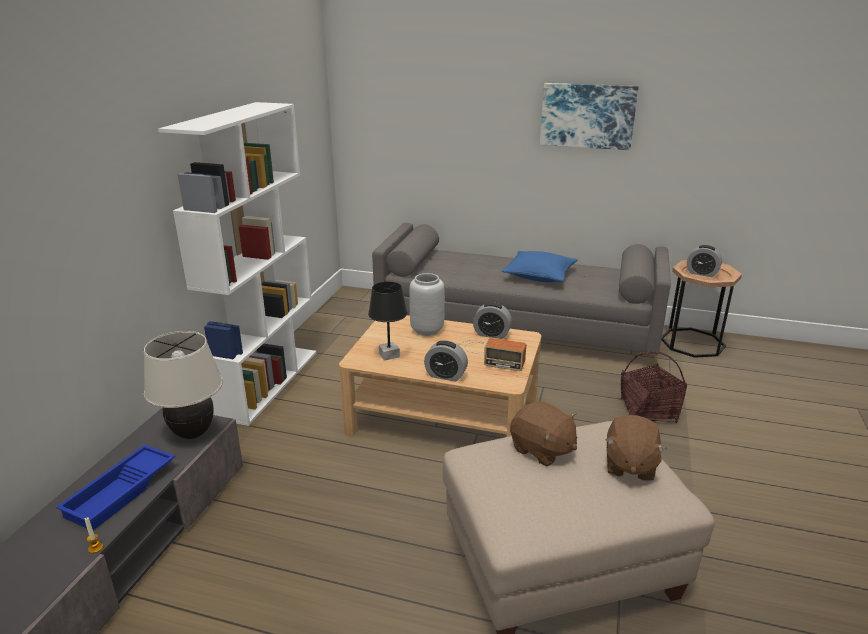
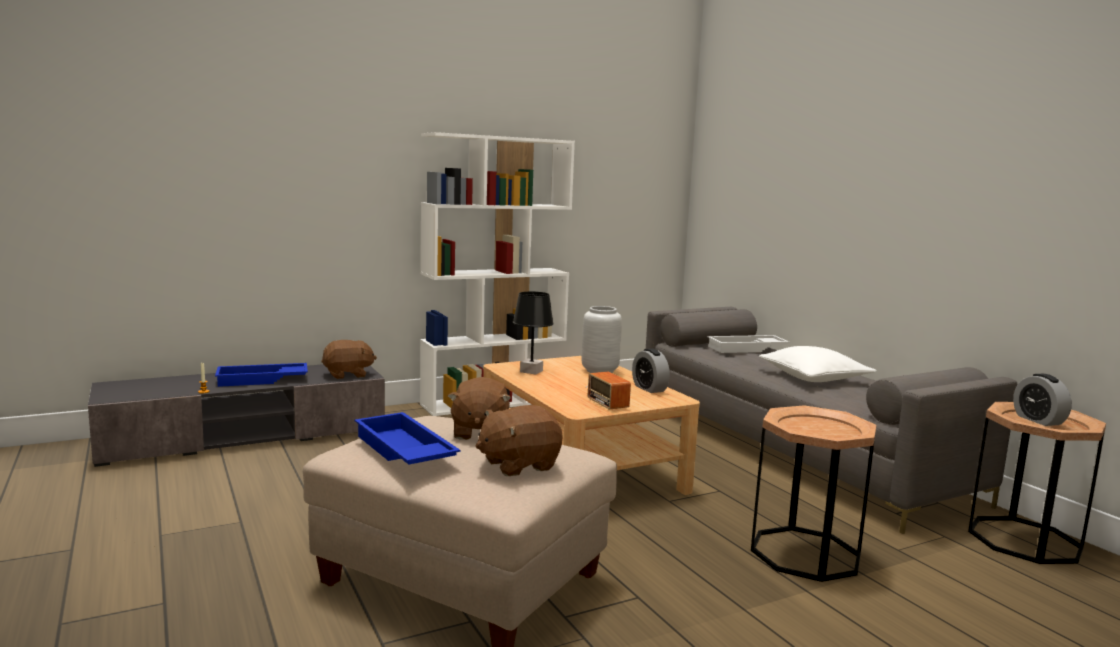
camera: 45 degrees right, 15 degrees down
(192, 433) = (348, 375): beige table lamp -> brown plush toy
(445, 375) = (541, 392): alarm clock -> none
(455, 261) = (747, 349): none -> white tray
(539, 276) = (814, 377): blue pillow -> white pillow
(553, 504) = (402, 451): none -> blue tray
(587, 116) = (922, 182): picture -> none
(648, 411) = (805, 553): basket -> brown side table

